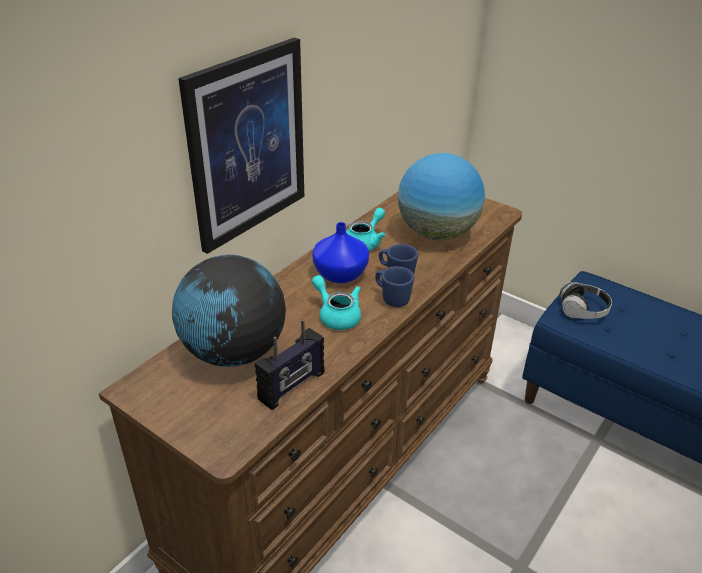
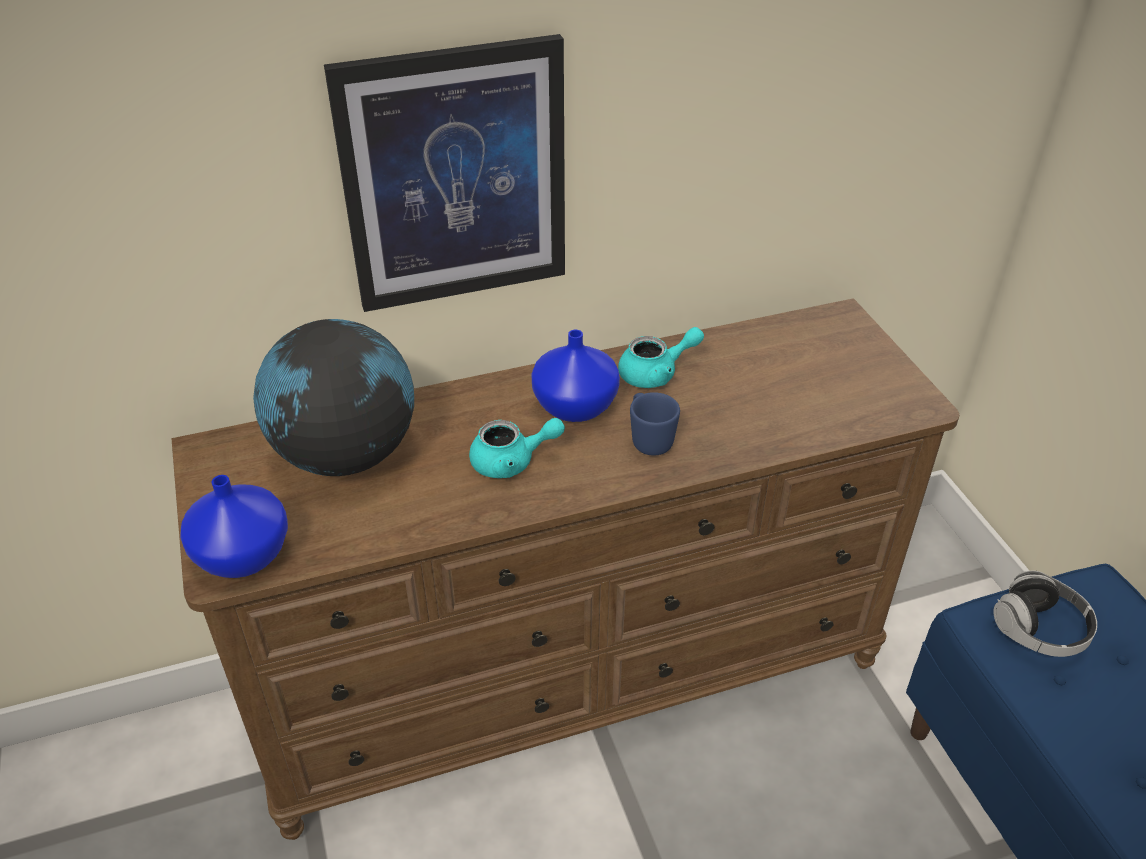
camera: 35 degrees right, 5 degrees up
(230, 434) = (245, 554): none -> blue vase
(292, 386) = (365, 531): radio -> none
(336, 315) = (512, 462): turquoise teapot -> turquoise teapot turned 90 degrees clockwise
(391, 298) = (607, 470): blue mug -> none
(436, 233) = (776, 400): globe -> none

